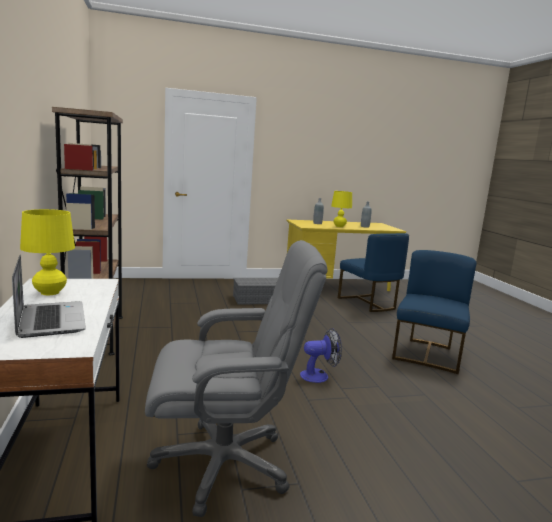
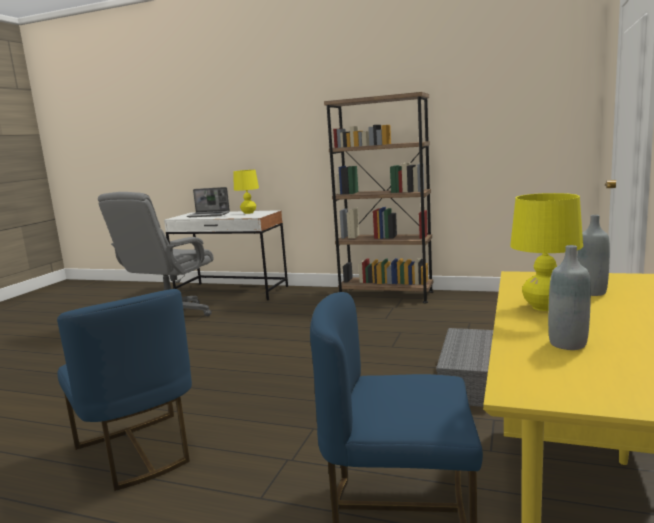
camera: 125 degrees right, 0 degrees up
(319, 375) = (206, 361): fan -> none

